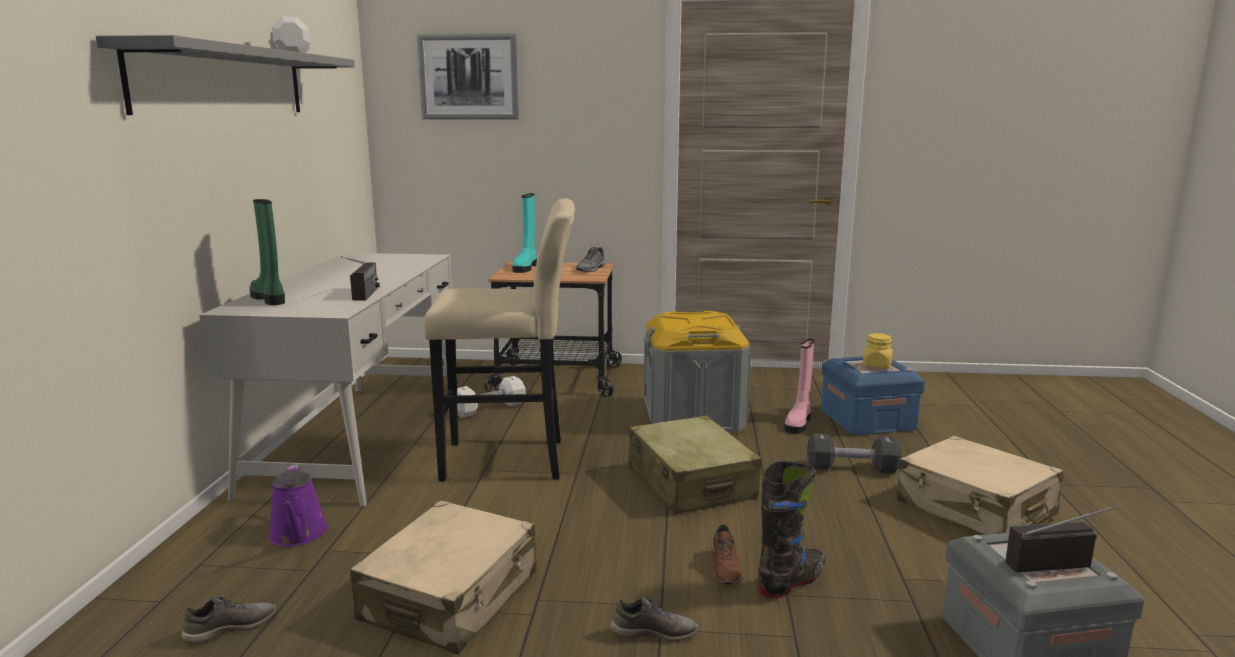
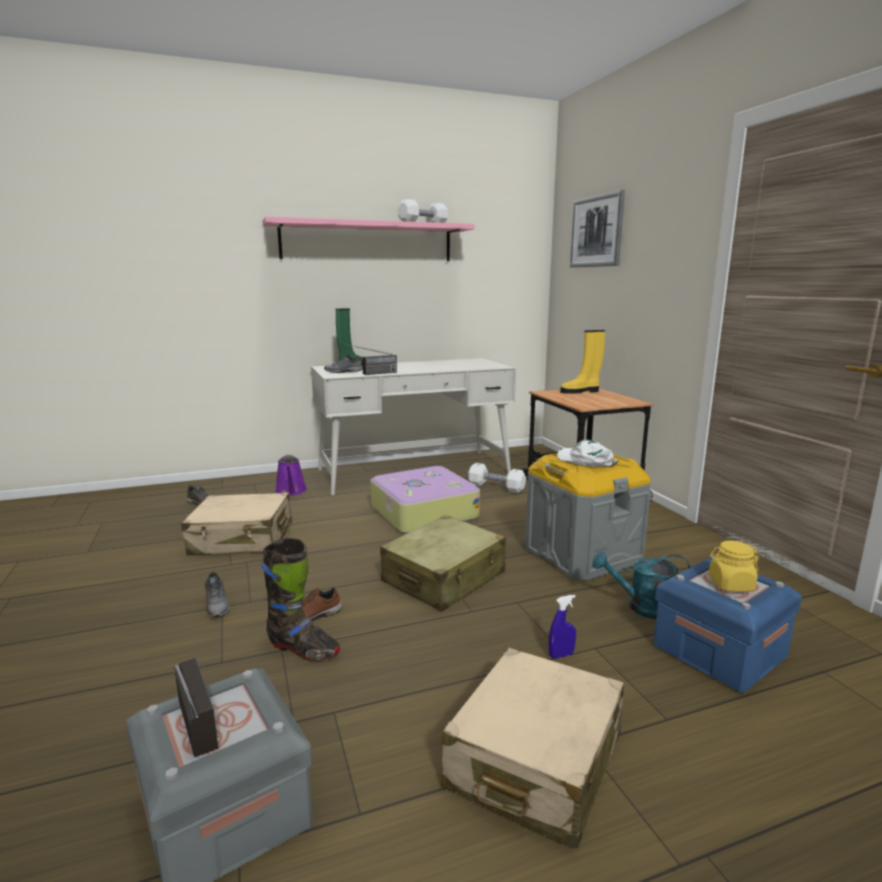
camera: 65 degrees right, 0 degrees up
(224, 82) = (367, 242): grey shelf -> pink shelf
(298, 535) = (291, 491): purple watering can -> purple watering can turned 60 degrees counterclockwise
(511, 460) = (422, 512): beige stool -> suitcase
(525, 268) = (580, 391): turquoise boot -> yellow boot
(591, 269) = (614, 402): grey shoe -> grey shoe (343, 372)
(697, 321) = (585, 460): none -> white cap
(798, 423) = (642, 607): pink boot -> turquoise watering can
(852, 468) = (561, 655): black dumbbell -> blue spray bottle

